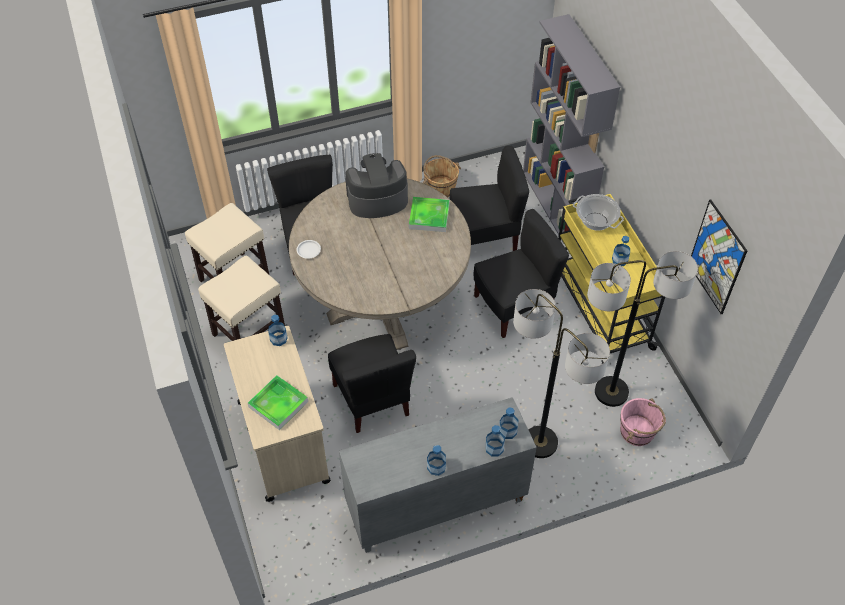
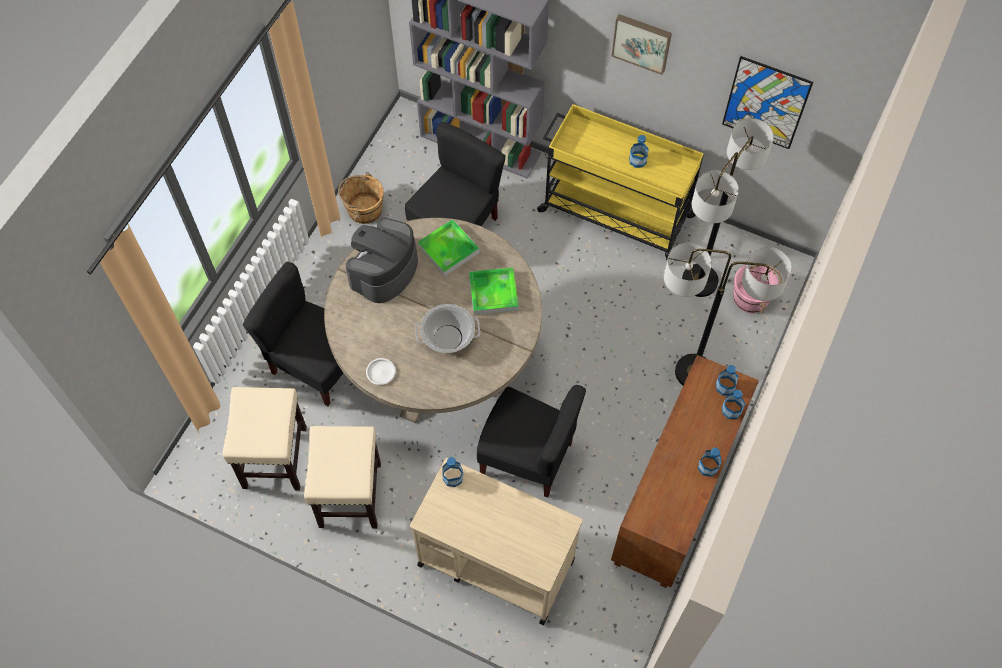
camera: 45 degrees left, 10 degrees up
(278, 404) = (522, 534): tray -> tray (493, 293)
(435, 506) = (674, 498): grey cabinet -> brown cabinet
(514, 306) = (548, 271): black chair -> none
(596, 221) = (582, 139): cooking pot -> cooking pot (448, 337)
(660, 156) = (642, 42): none -> picture

